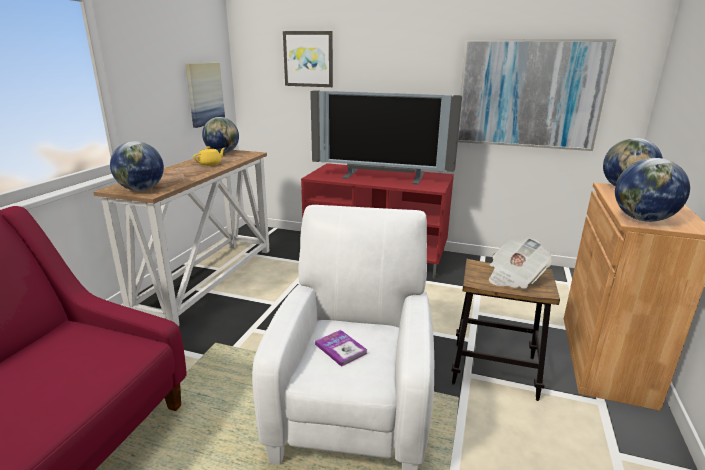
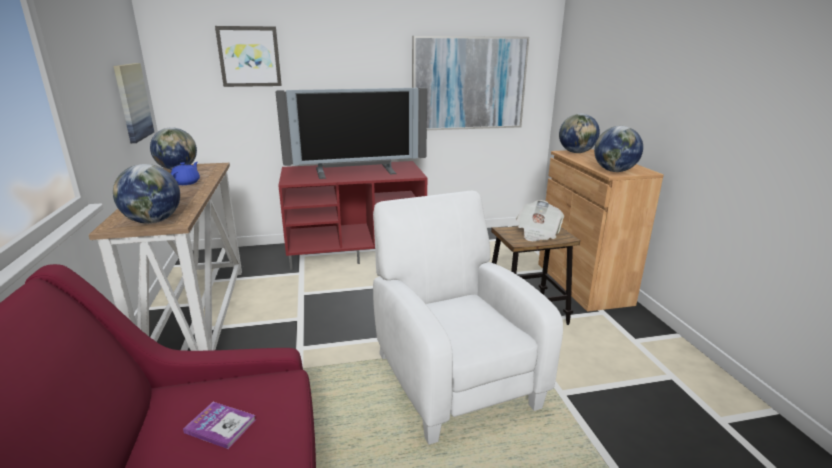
camera: 30 degrees left, 0 degrees up
(210, 164) = (187, 182): yellow teapot -> blue teapot
(341, 349) = (462, 321): book -> book (220, 426)

